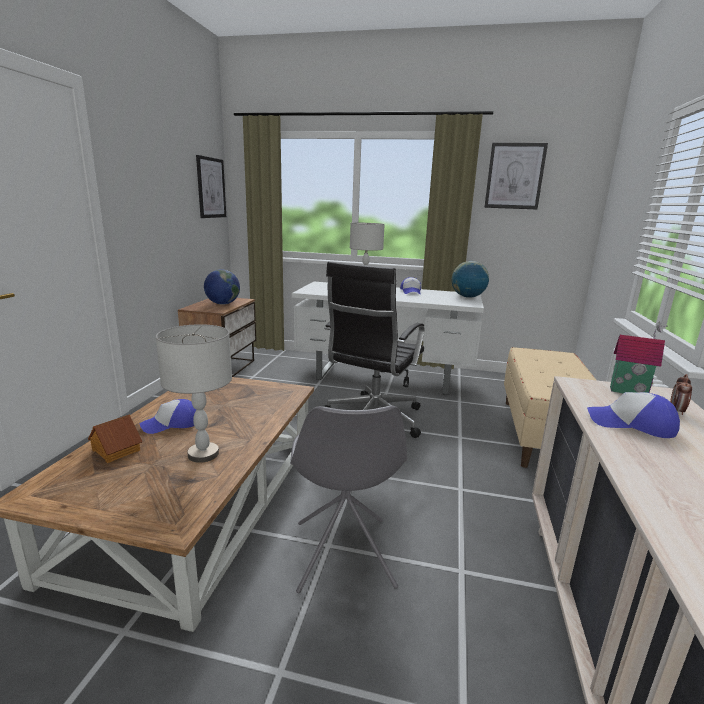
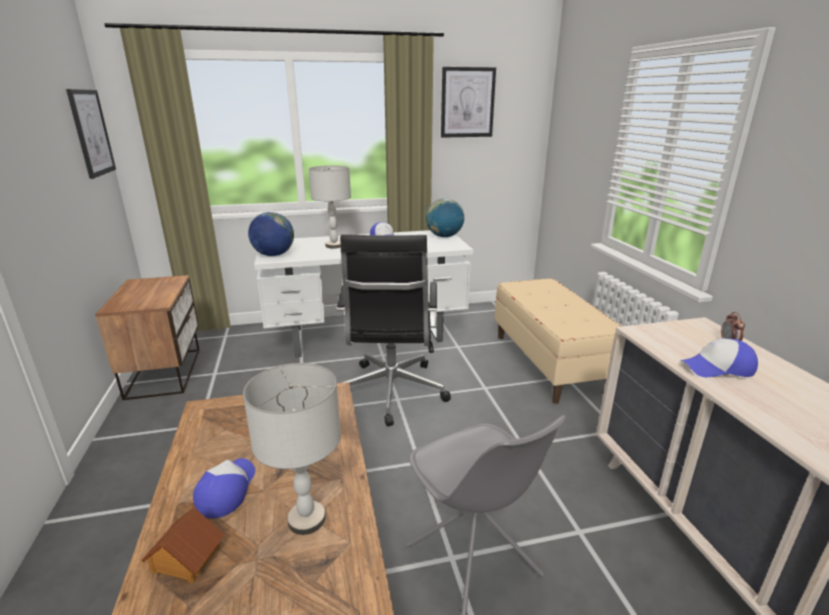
camera: 25 degrees left, 5 degrees up
(172, 424) = (226, 490): cap -> cap turned 150 degrees clockwise
(223, 304) = (153, 291): globe -> globe (273, 255)
(628, 391) = (680, 330): toy house -> none

